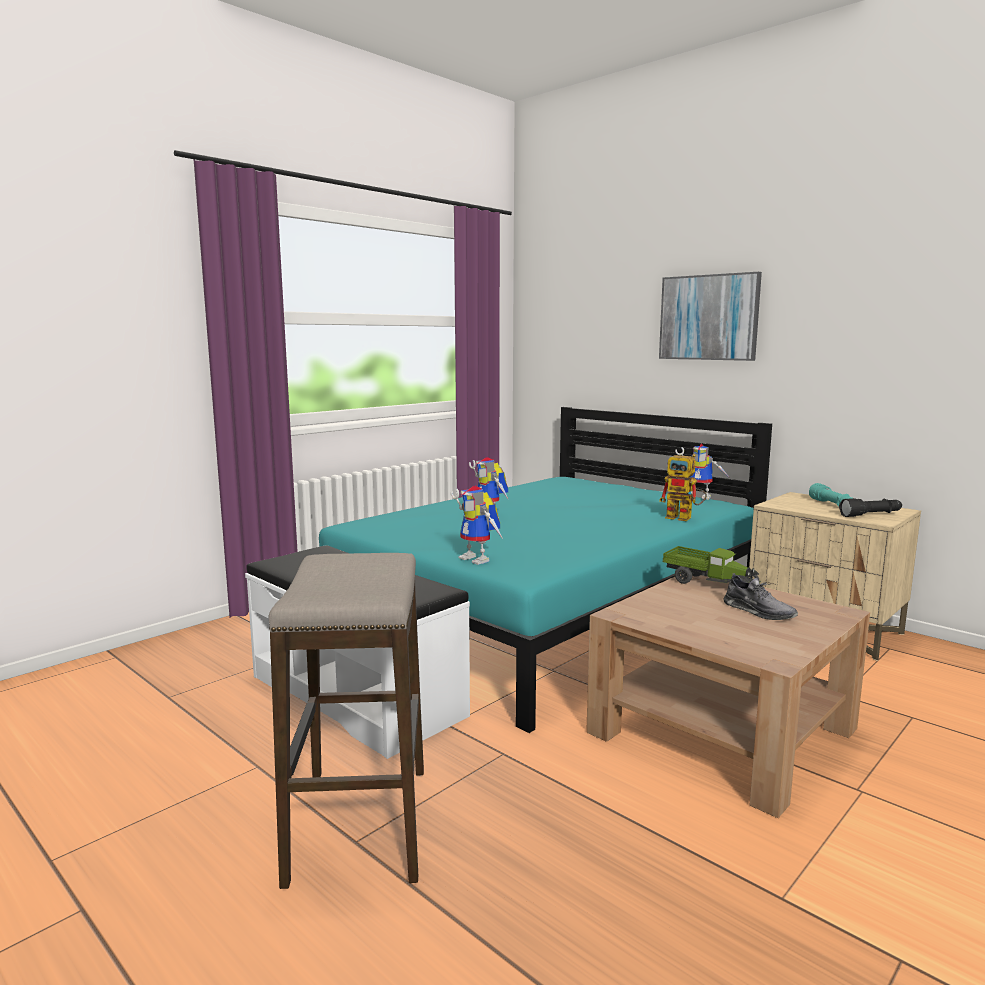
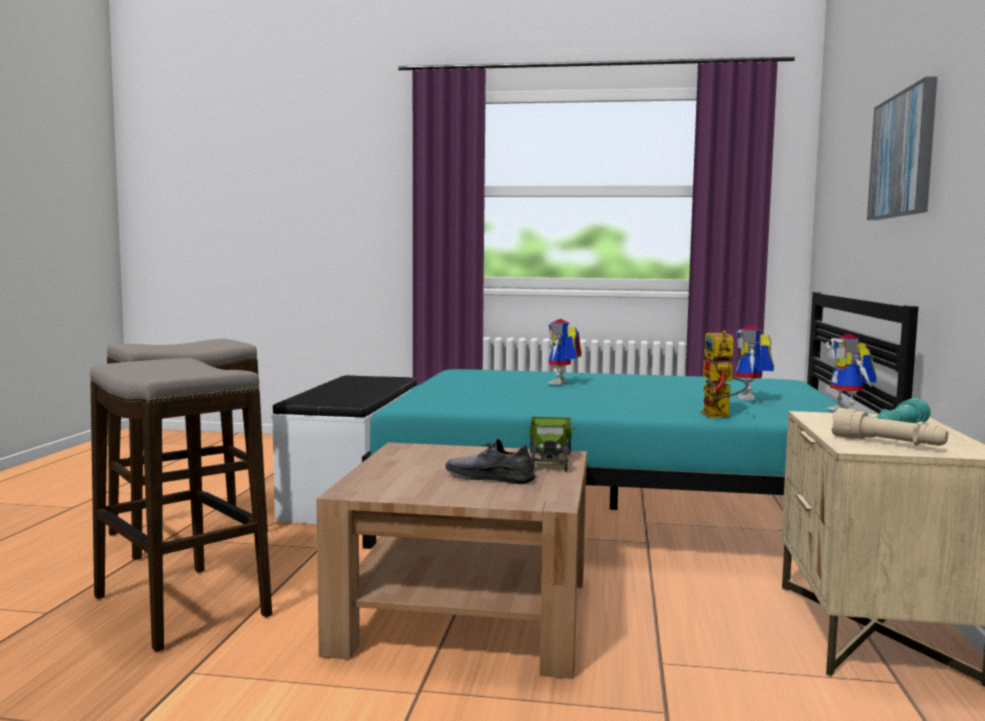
camera: 55 degrees right, 5 degrees down
(479, 559) = (427, 395): toy robot -> toy robot (751, 398)
(607, 874) = (180, 607): none -> stool
(758, 611) = (490, 478): grey shoe -> grey shoe turned 90 degrees clockwise
(871, 515) = (888, 443): black flashlight -> beige flashlight

